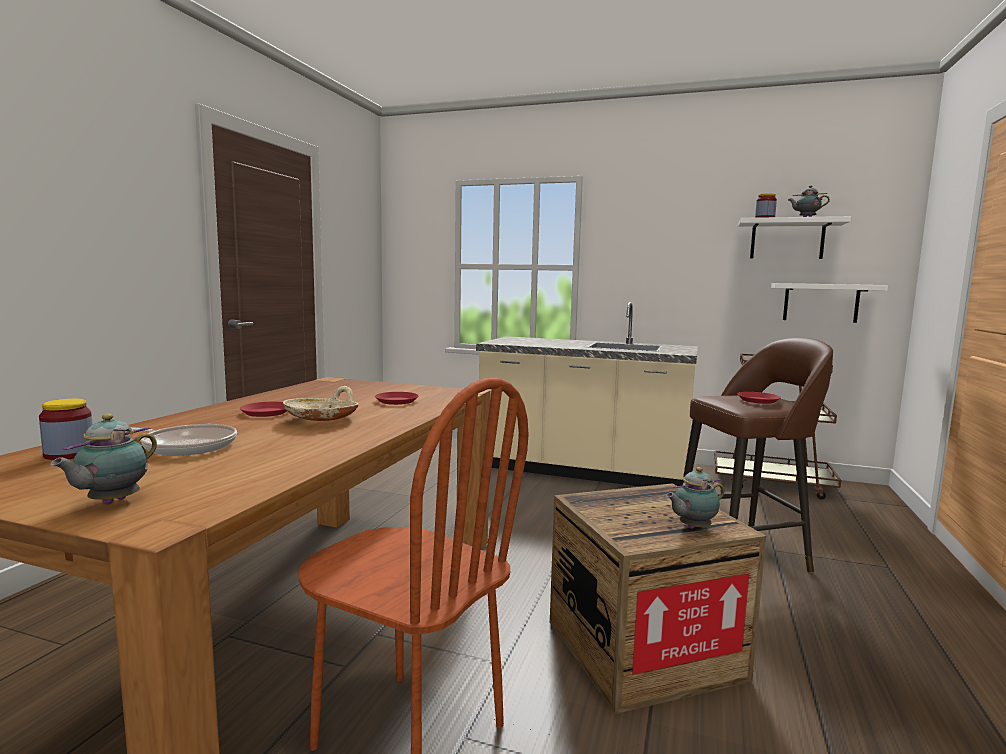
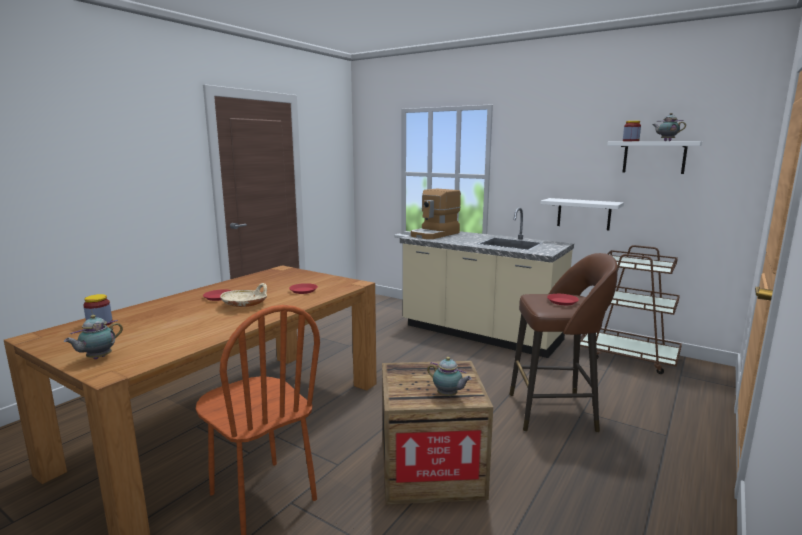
camera: 15 degrees right, 5 degrees up
(185, 446) = (157, 322): frying pan -> none
(518, 340) = (435, 234): none -> coffee machine
(692, 527) = (448, 396): teapot -> teapot turned 135 degrees counterclockwise
(820, 302) = (681, 211): white shelf -> white shelf (583, 214)

